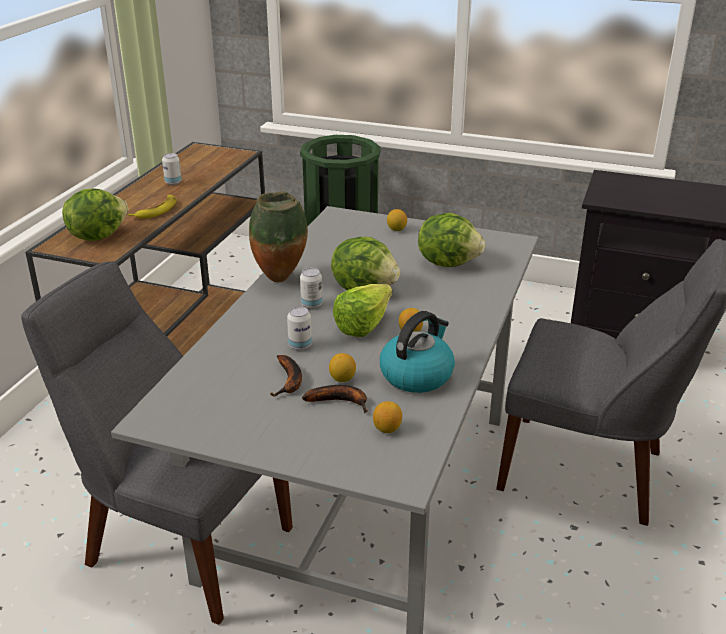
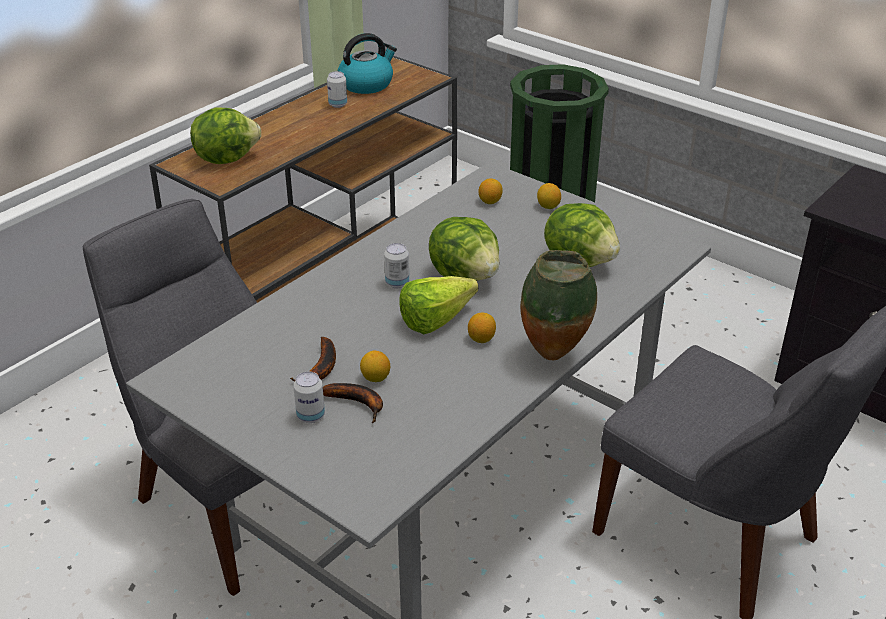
camera: 20 degrees right, 5 degrees up
(156, 210) = (301, 137): banana -> none
(281, 279) = (383, 246): vase -> vase (555, 356)
(300, 345) = (356, 329): can -> can (310, 416)
(387, 429) = (385, 446): lemon -> lemon (490, 201)
(417, 374) = (456, 391): kettle -> kettle (366, 84)

